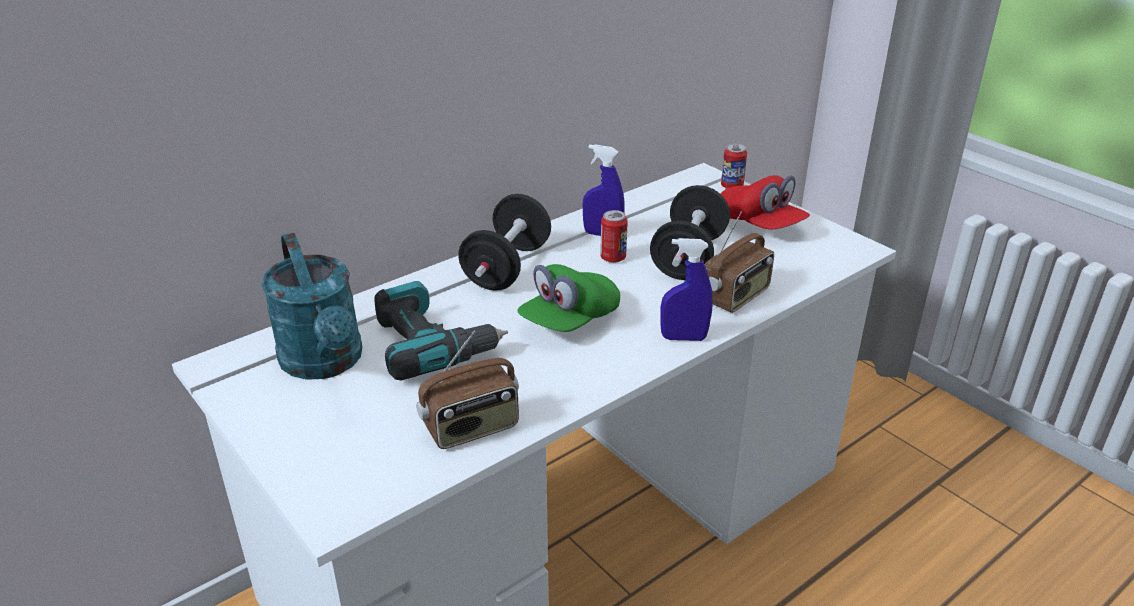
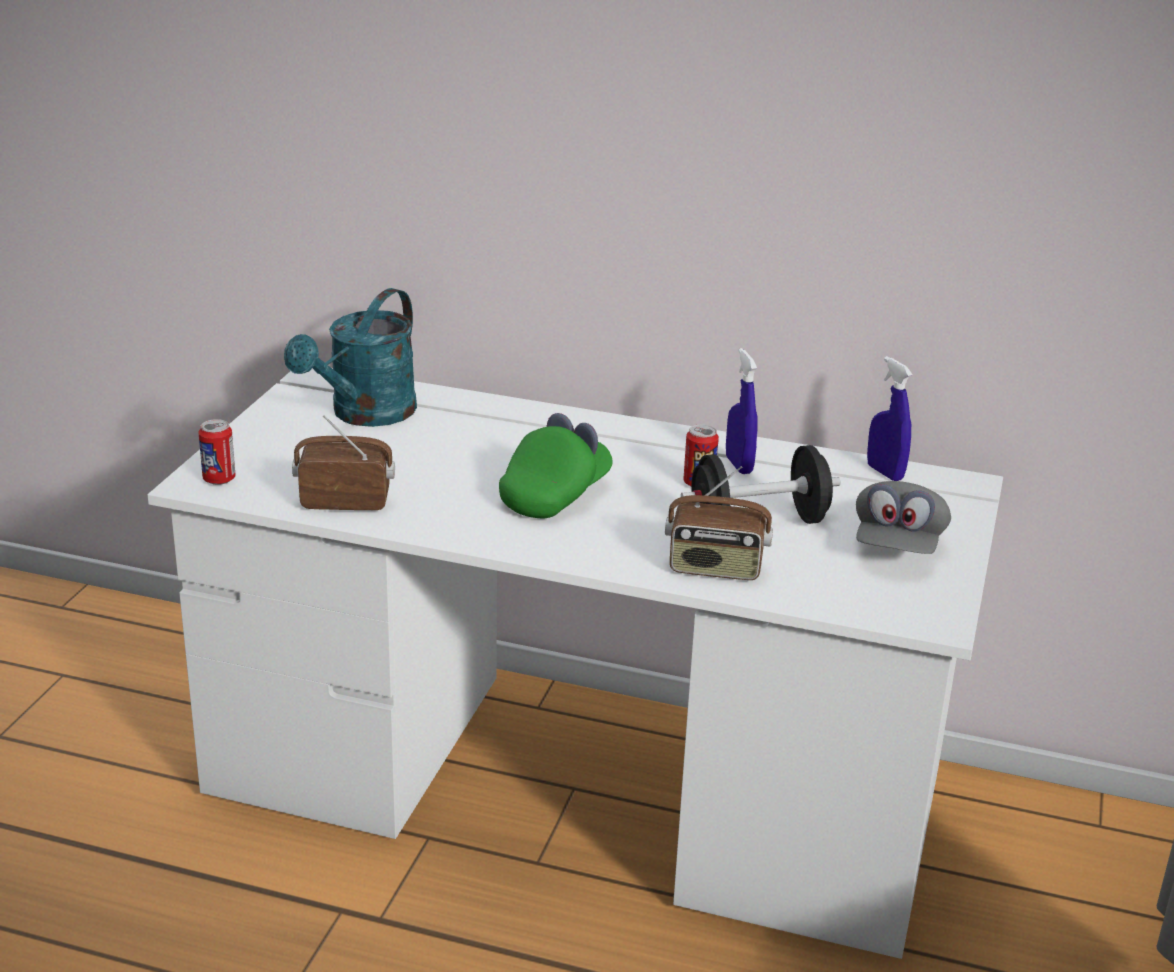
camera: 55 degrees right, 5 degrees down
(432, 344) = (442, 447): power drill -> none
(471, 429) = (345, 501): radio -> radio turned 150 degrees clockwise
(507, 268) = (606, 439): black dumbbell -> none
(569, 320) = (555, 495): green cap -> green cap turned 120 degrees clockwise
(683, 338) = (598, 559): blue spray bottle -> blue spray bottle (884, 472)
(731, 187) = (966, 507): can -> can (219, 479)
(759, 225) = (897, 546): red cap -> grey cap

